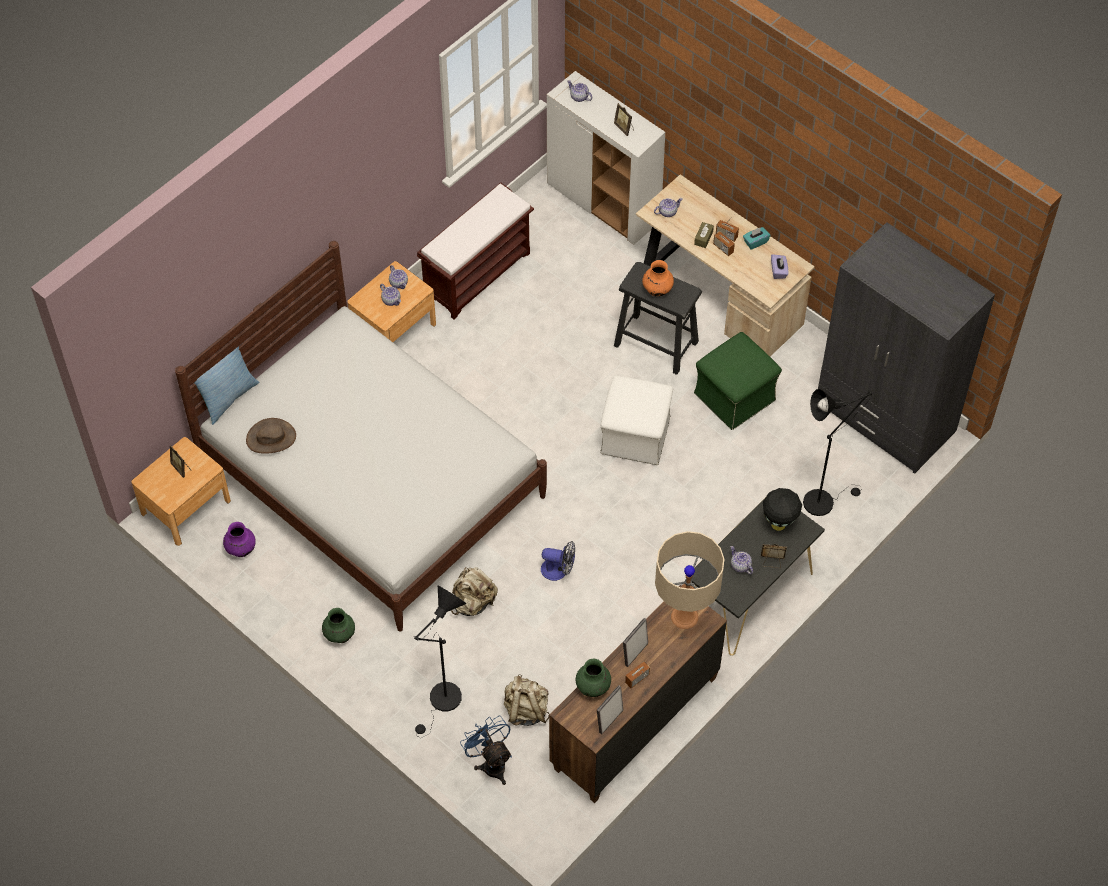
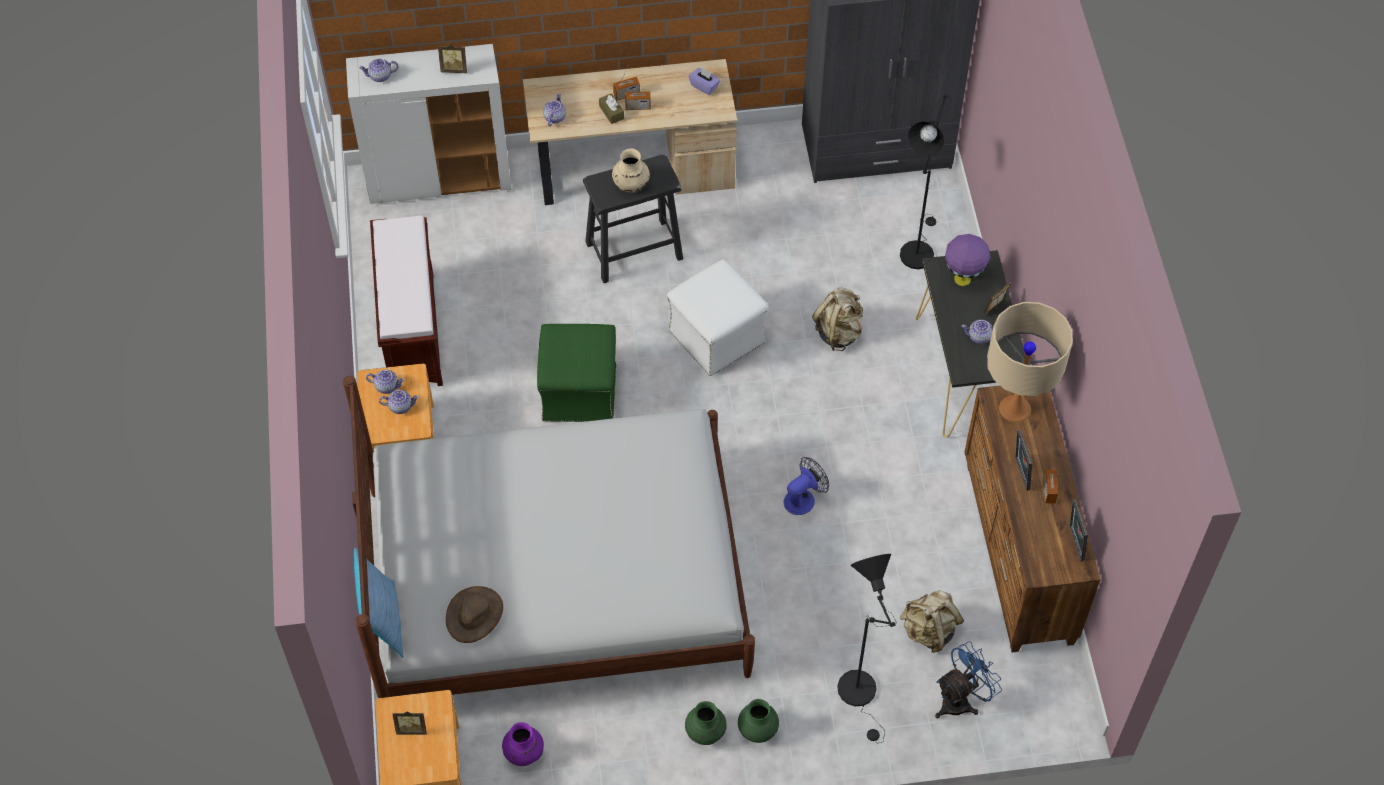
camera: 50 degrees left, 0 degrees up
(472, 602) = (774, 593): beige backpack -> beige backpack (839, 332)
(491, 763) = (961, 700): blue fan -> blue fan turned 135 degrees clockwise
(593, 687) = (1028, 532): green vase -> green vase (758, 730)
(657, 289) = (631, 185): orange vase -> beige vase
(735, 396) = (749, 234): green ottoman -> green ottoman (579, 391)
(755, 242) = (656, 80): turquoise tissue box -> none
(779, 524) = (963, 279): black table lamp -> purple table lamp

